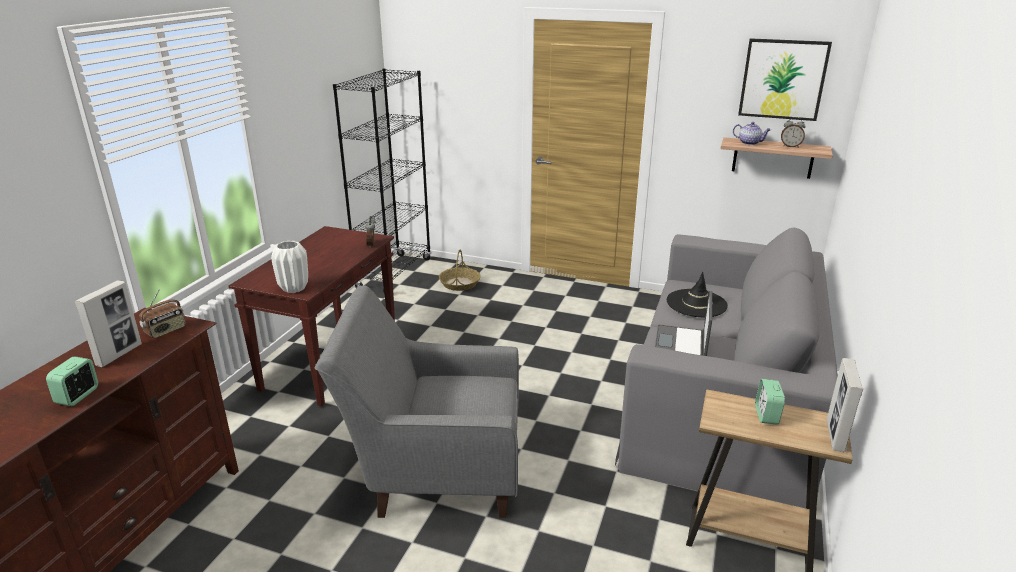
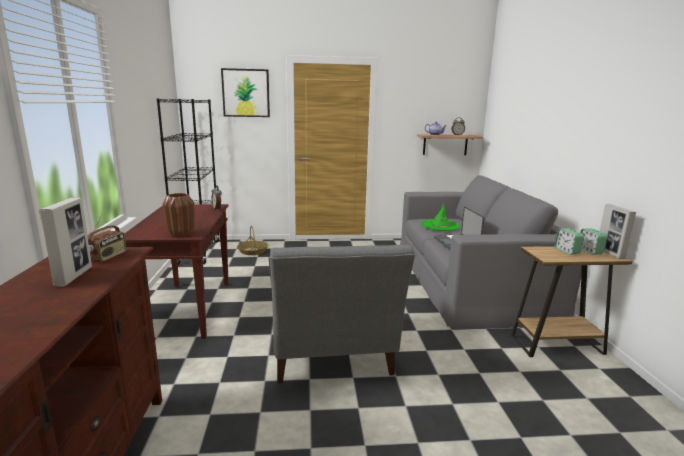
camera: 25 degrees left, 10 degrees down
(78, 396) = (59, 309): alarm clock -> alarm clock (590, 251)
(294, 288) = (181, 234): white vase -> brown vase
(436, 468) = (332, 356): grey armchair -> grey armchair turned 75 degrees counterclockwise
(696, 303) = (440, 225): black hat -> green hat
(783, 79) = (447, 97): picture -> picture (246, 93)

